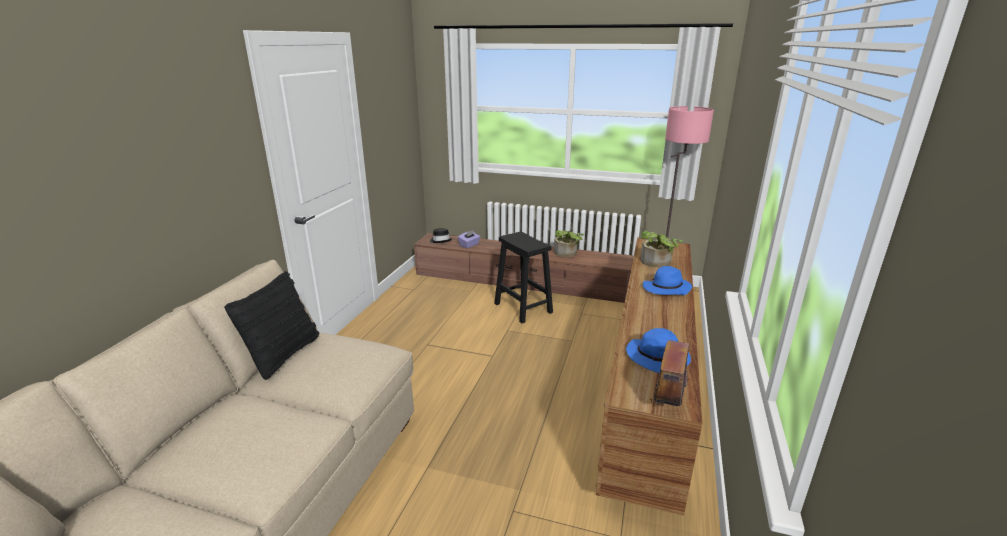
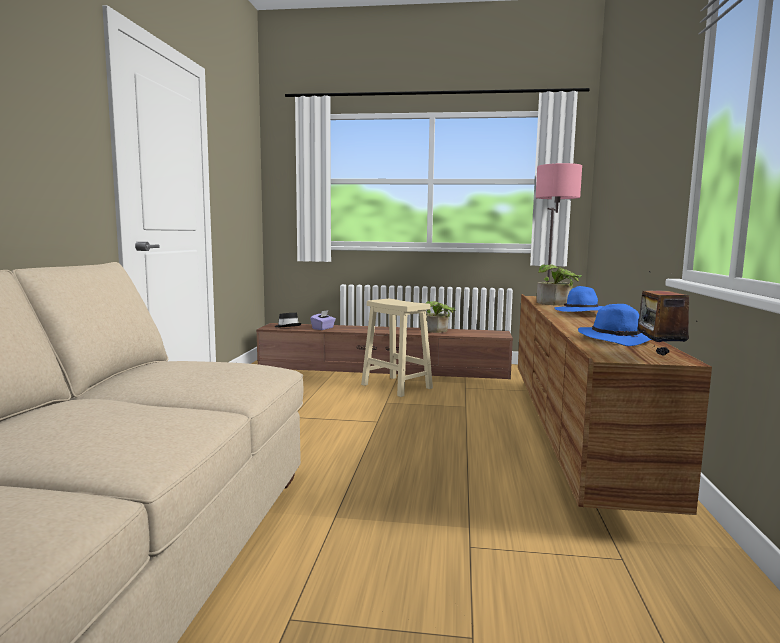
camera: 10 degrees left, 15 degrees down
(283, 356) = (131, 371): black pillow -> none
(524, 308) = (397, 386): black stool -> beige stool

